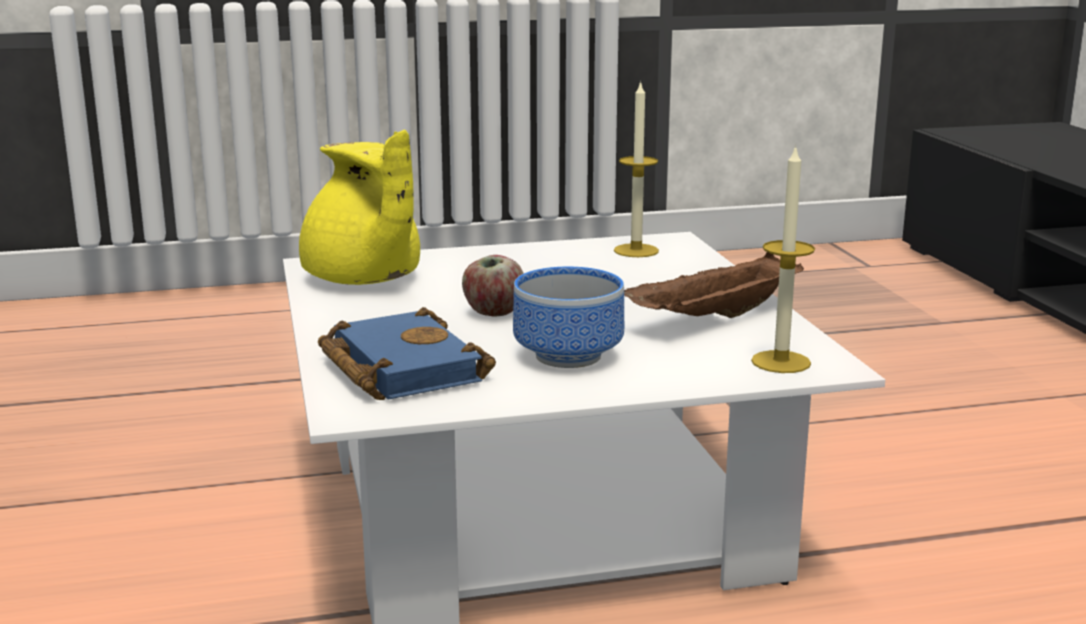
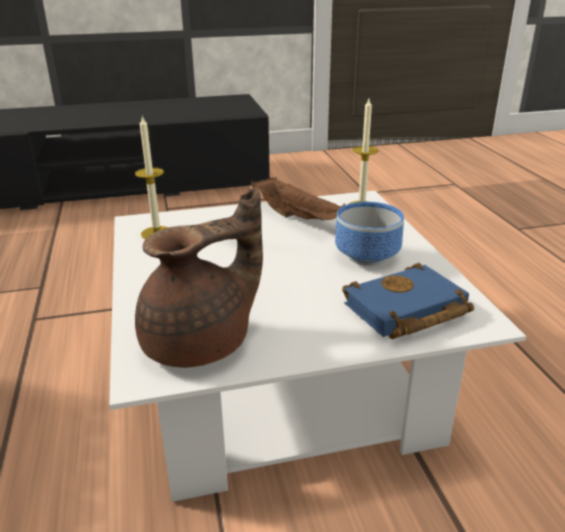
camera: 90 degrees left, 10 degrees up
(364, 279) = (202, 342): yellow teapot -> brown teapot
(493, 312) = (290, 281): apple -> none

